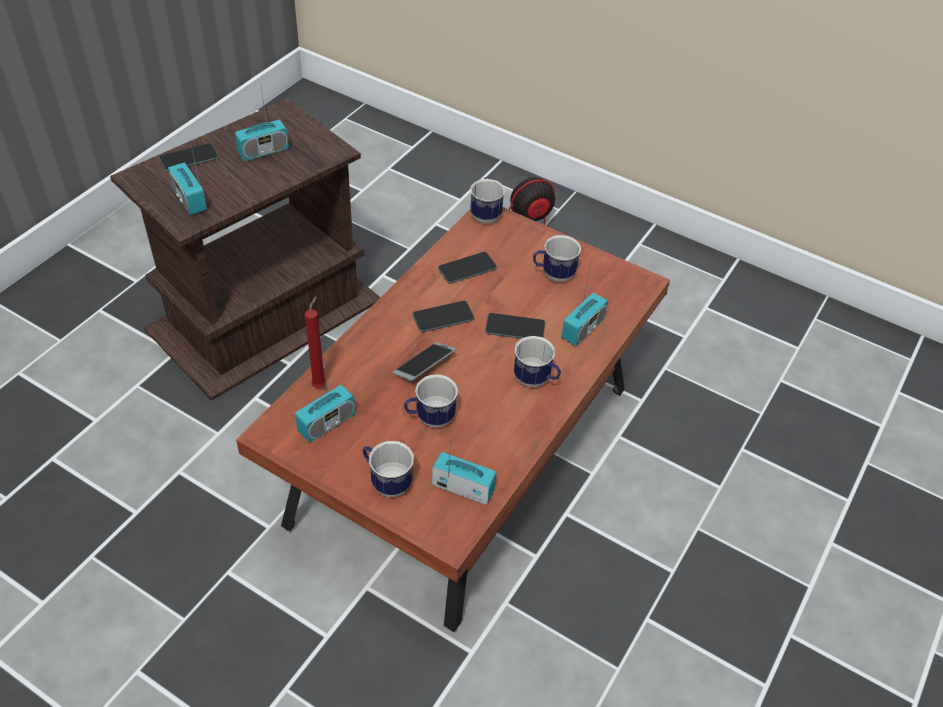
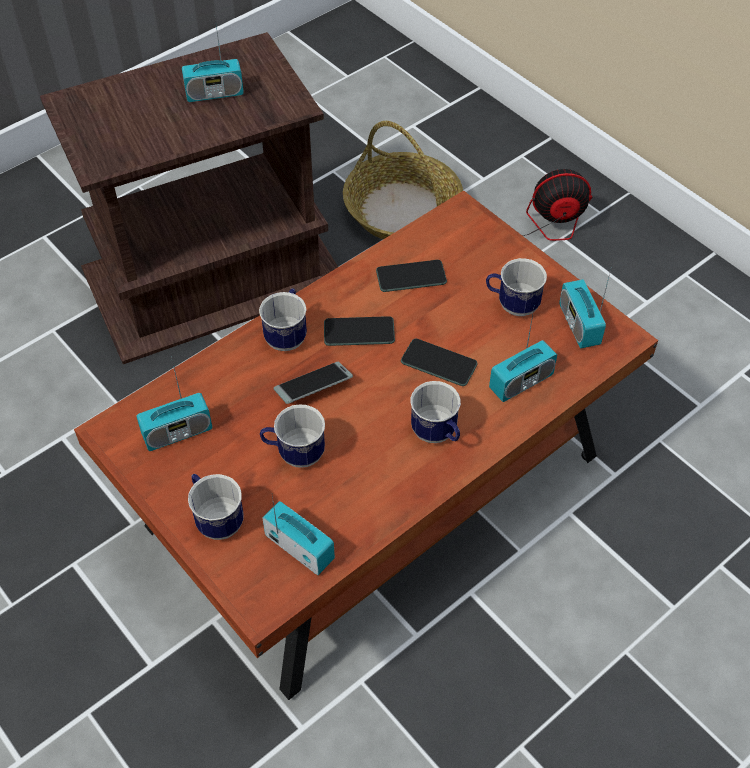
camera: 20 degrees right, 5 degrees up
(189, 158) = (130, 89): phone -> none
(189, 200) = (111, 138): radio -> radio (579, 325)
(320, 384) = (188, 384): red candle -> none
(405, 235) = (403, 211): none -> basket
(485, 213) = (459, 211): mug -> mug (287, 335)

